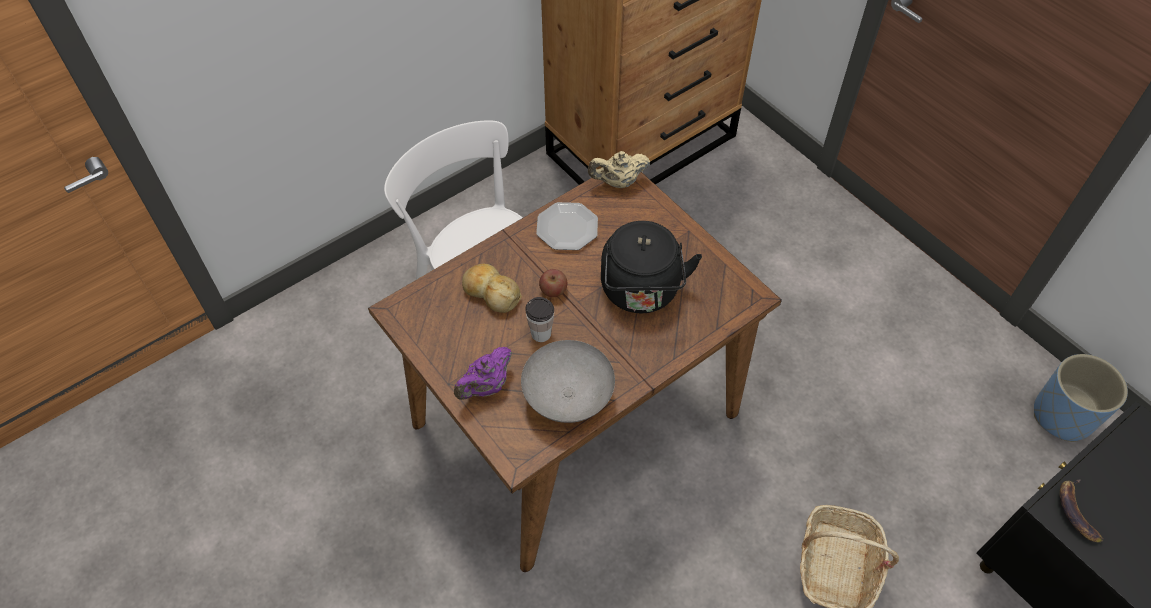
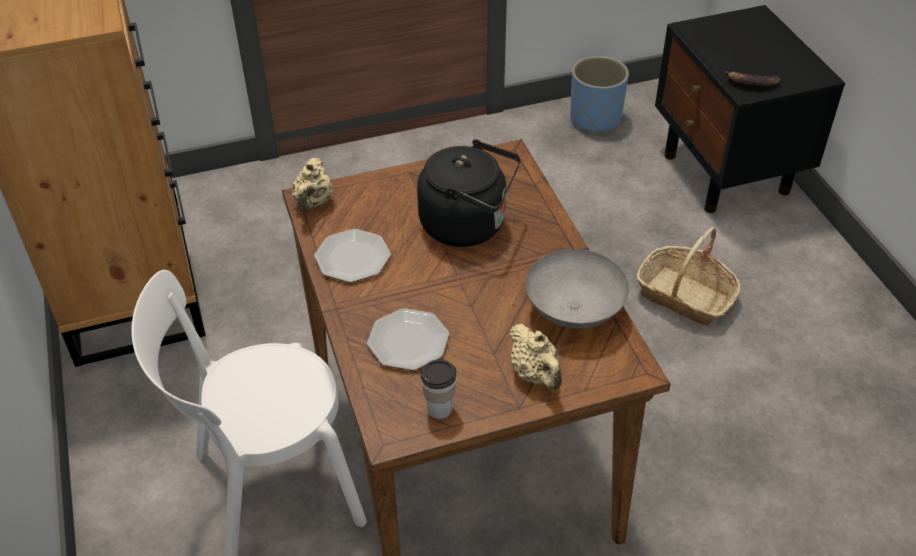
camera: 70 degrees left, 10 degrees down
(486, 386) = (535, 375): purple teapot -> beige teapot
(491, 292) = (409, 342): bread -> plate
(541, 333) = (485, 313): cup -> cup (439, 408)
(553, 290) = (432, 289): apple -> none

